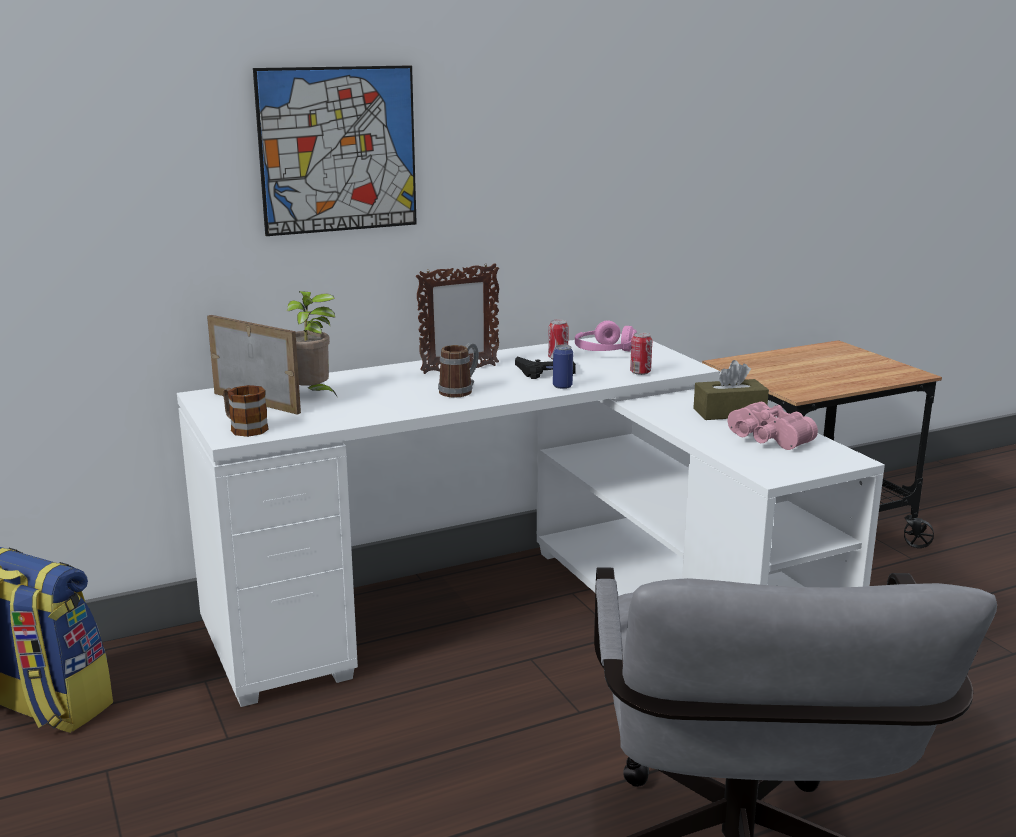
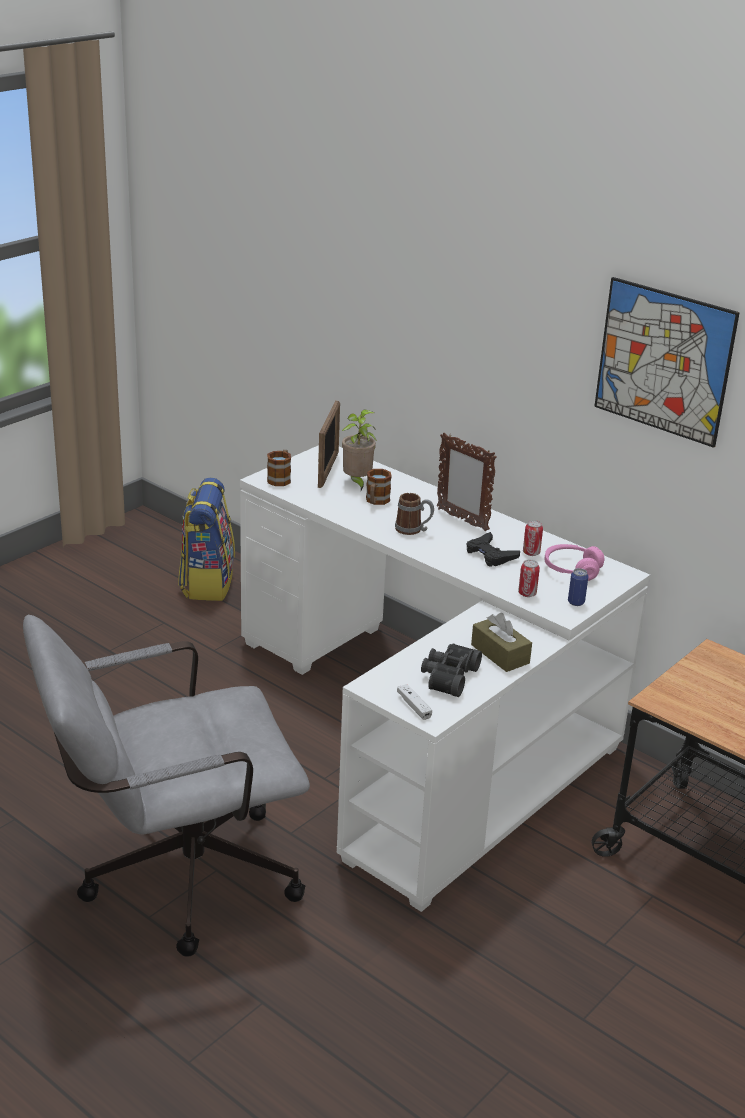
camera: 65 degrees right, 10 degrees up
(338, 150) = (442, 321): picture -> picture (664, 361)
(371, 395) = (376, 501): none -> mug
(562, 386) = (460, 566): can -> can (576, 602)
(765, 439) = (447, 676): pink binoculars -> black binoculars
(822, 463) = (414, 706): none -> white game controller

